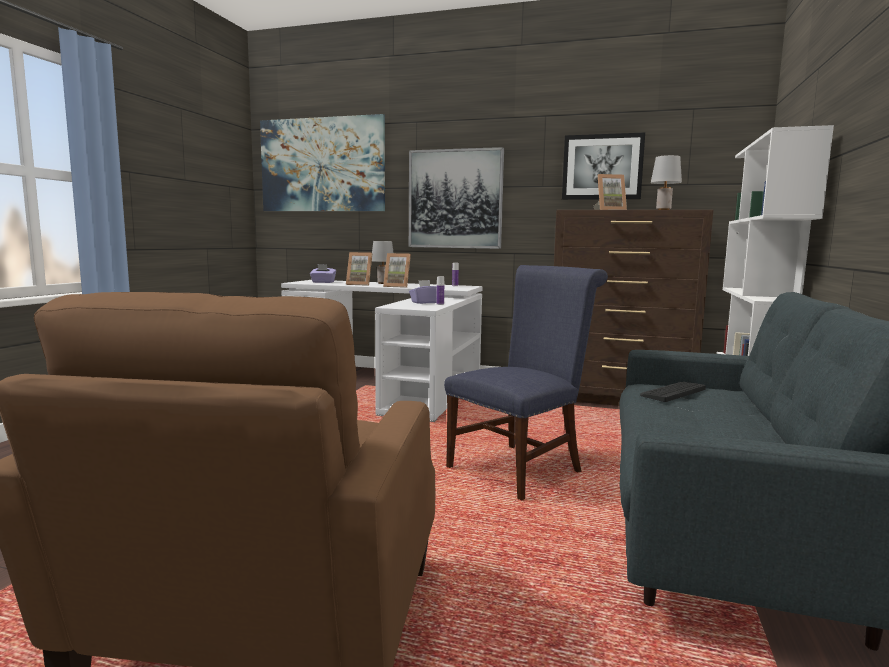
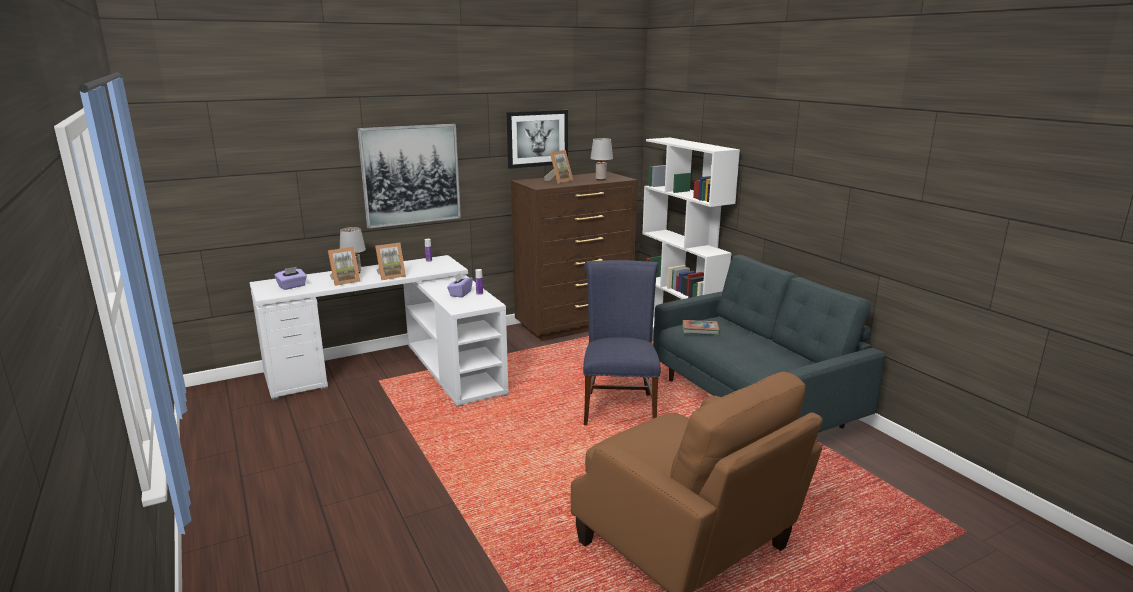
camera: 45 degrees left, 10 degrees up
(322, 165) = (243, 147): picture -> none
(673, 392) = (700, 330): keyboard -> book

